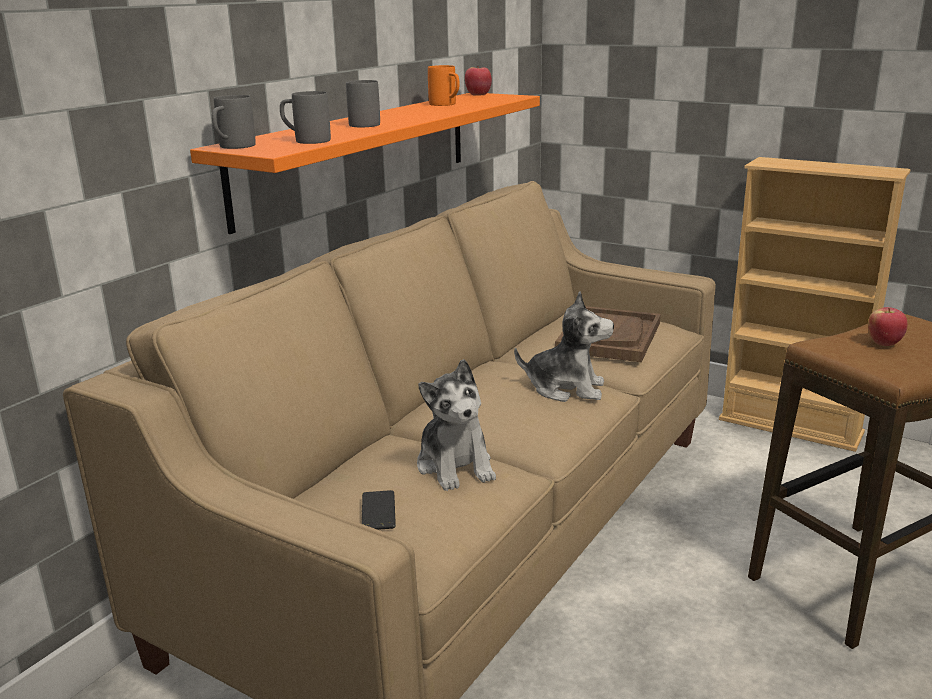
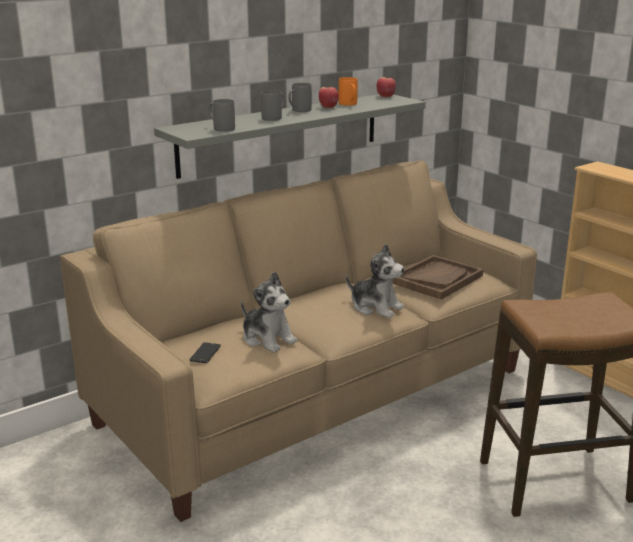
camera: 20 degrees right, 0 degrees up
(232, 147) = (176, 129): grey mug -> grey mug (298, 111)
(359, 154) = (281, 133): orange shelf -> grey shelf
(455, 466) = (268, 339): plush toy -> plush toy turned 45 degrees counterclockwise
(884, 343) = (570, 310): apple -> apple (328, 107)

